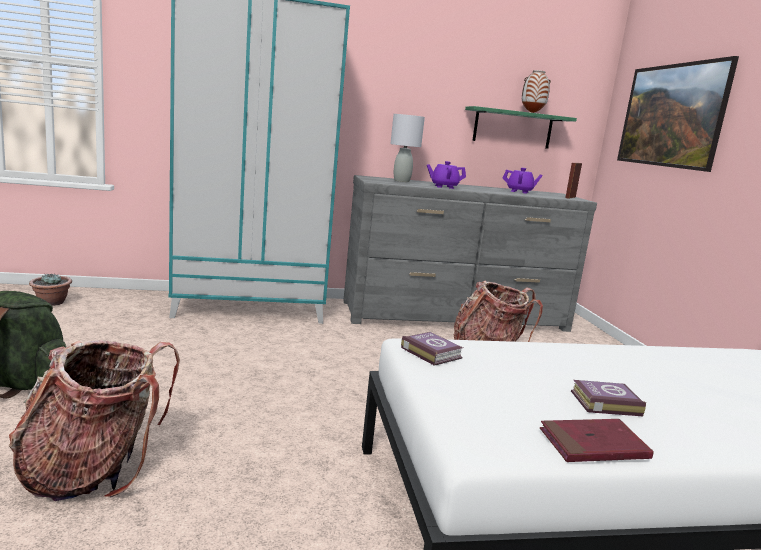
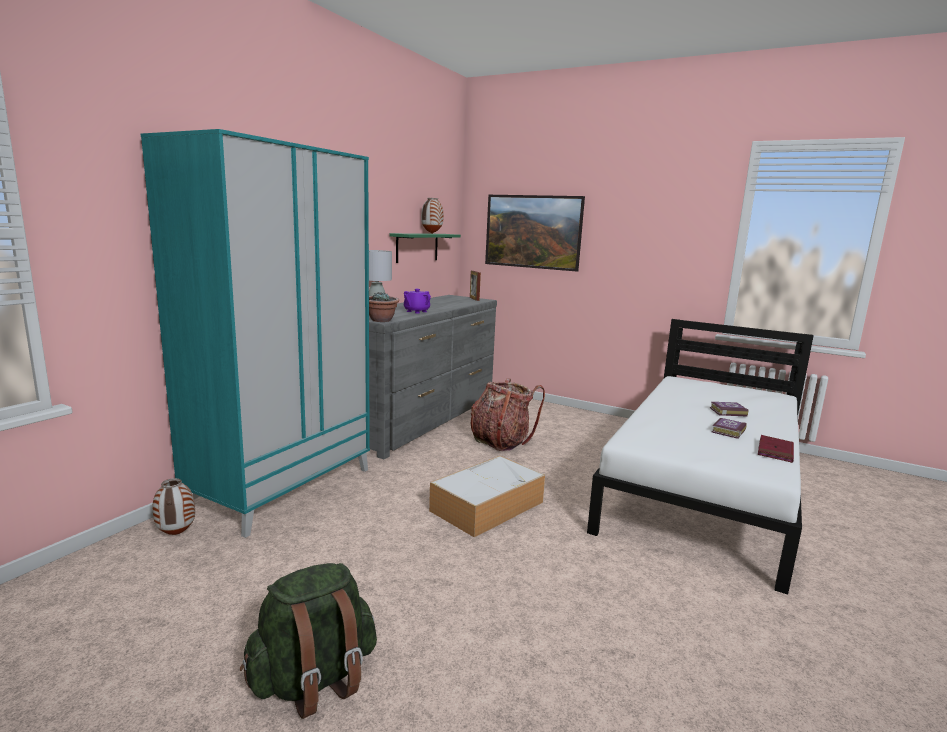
camera: 50 degrees left, 0 degrees up
(51, 303) = (61, 606): potted plant -> potted plant (381, 320)
(95, 471) = (543, 662): backpack -> none
(152, 301) = (177, 534): none -> vase
(339, 383) = (488, 505): none -> storage box
(431, 352) = (642, 442): book -> book (727, 411)
(519, 192) = (445, 301): purple teapot -> none

